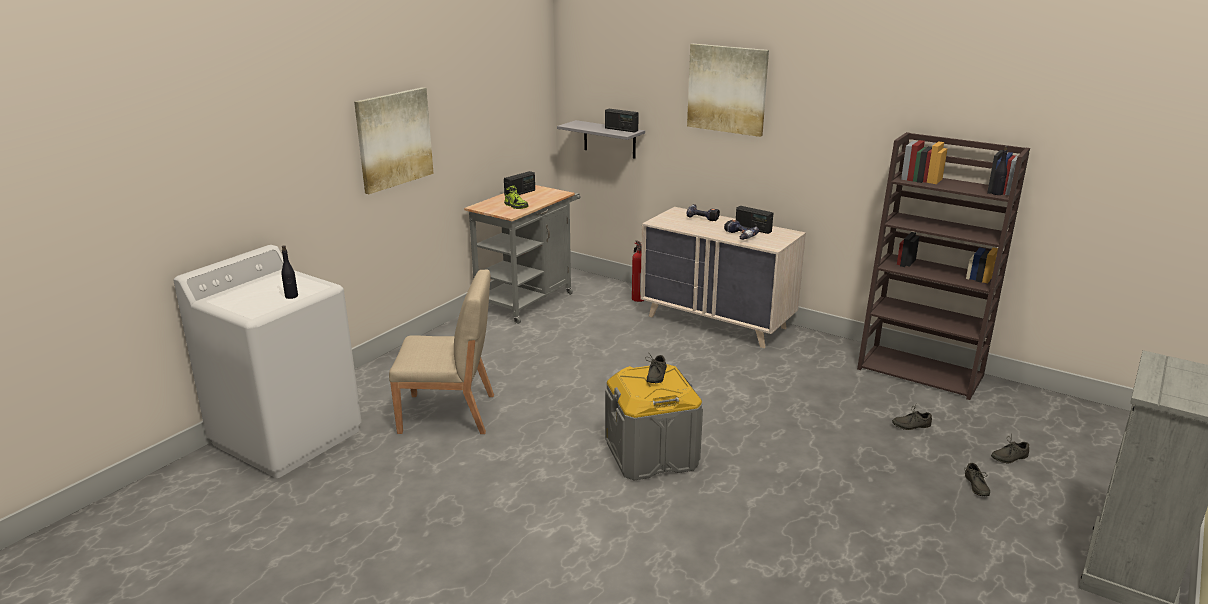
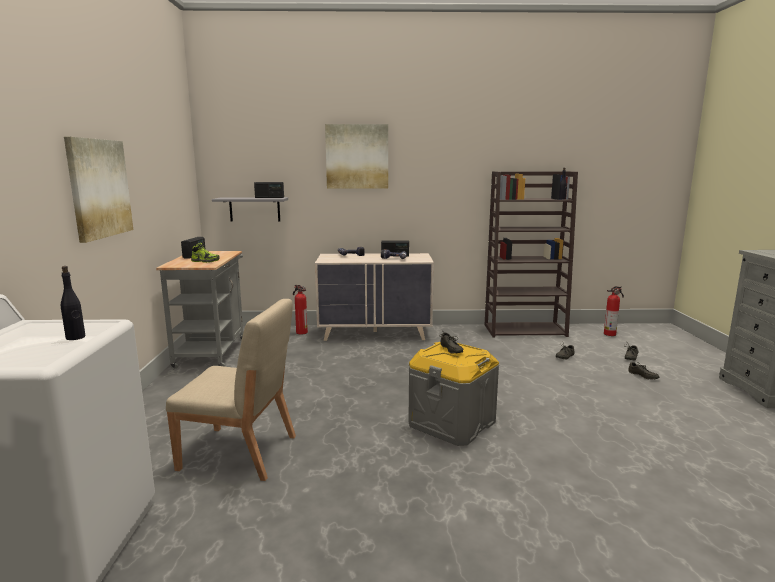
camera: 35 degrees left, 10 degrees down
(449, 414) = (240, 453): beige chair -> beige chair turned 45 degrees clockwise
(1047, 415) = (610, 334): none -> fire extinguisher

